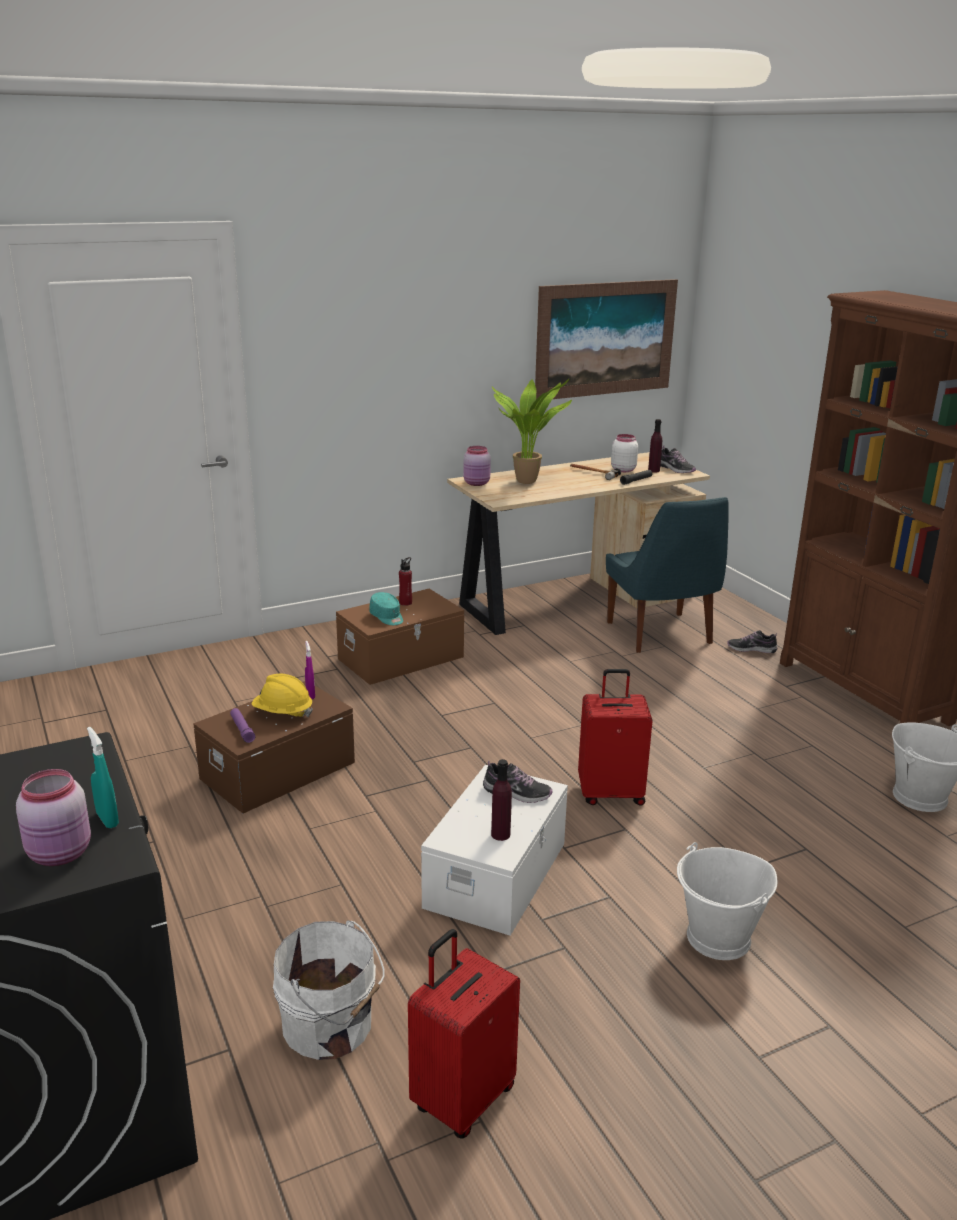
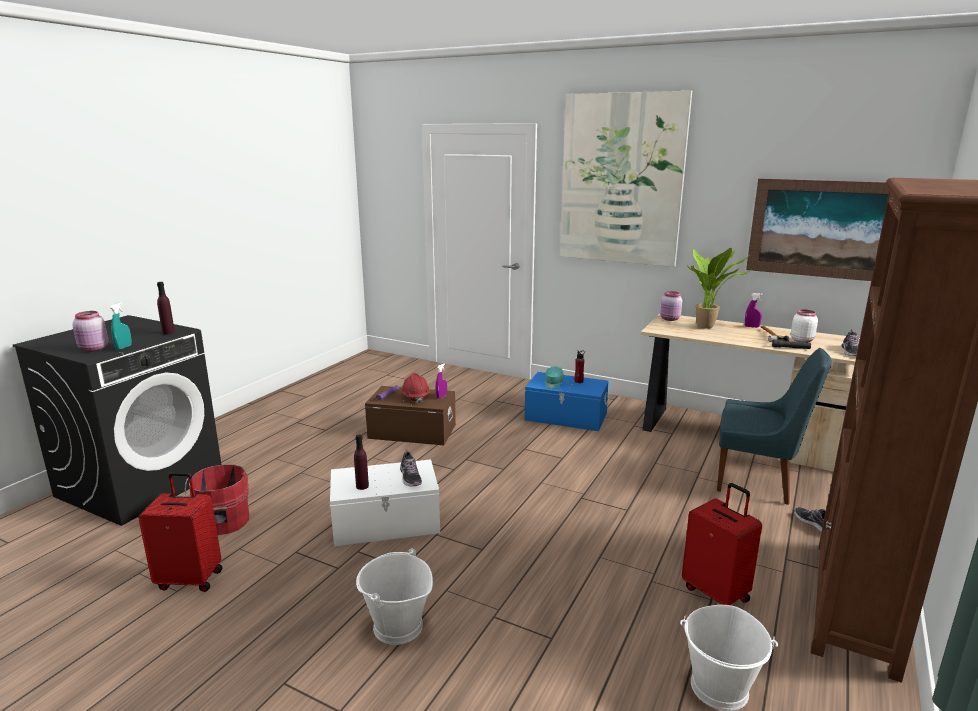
camera: 55 degrees right, 5 degrees down
(283, 713) = (415, 397): yellow hard hat -> red hard hat
(331, 1027) = (223, 522): white bucket -> red bucket
(375, 302) = (621, 180): none -> picture
(402, 658) = (566, 417): brown storage box -> blue storage box
(557, 468) = (751, 327): none -> purple spray bottle
(611, 793) = (516, 530): red suitcase -> red suitcase (716, 593)
(654, 470) = (827, 347): purple bottle -> purple bottle (168, 332)
(661, 635) = (757, 481): blue chair -> blue chair turned 105 degrees counterclockwise

